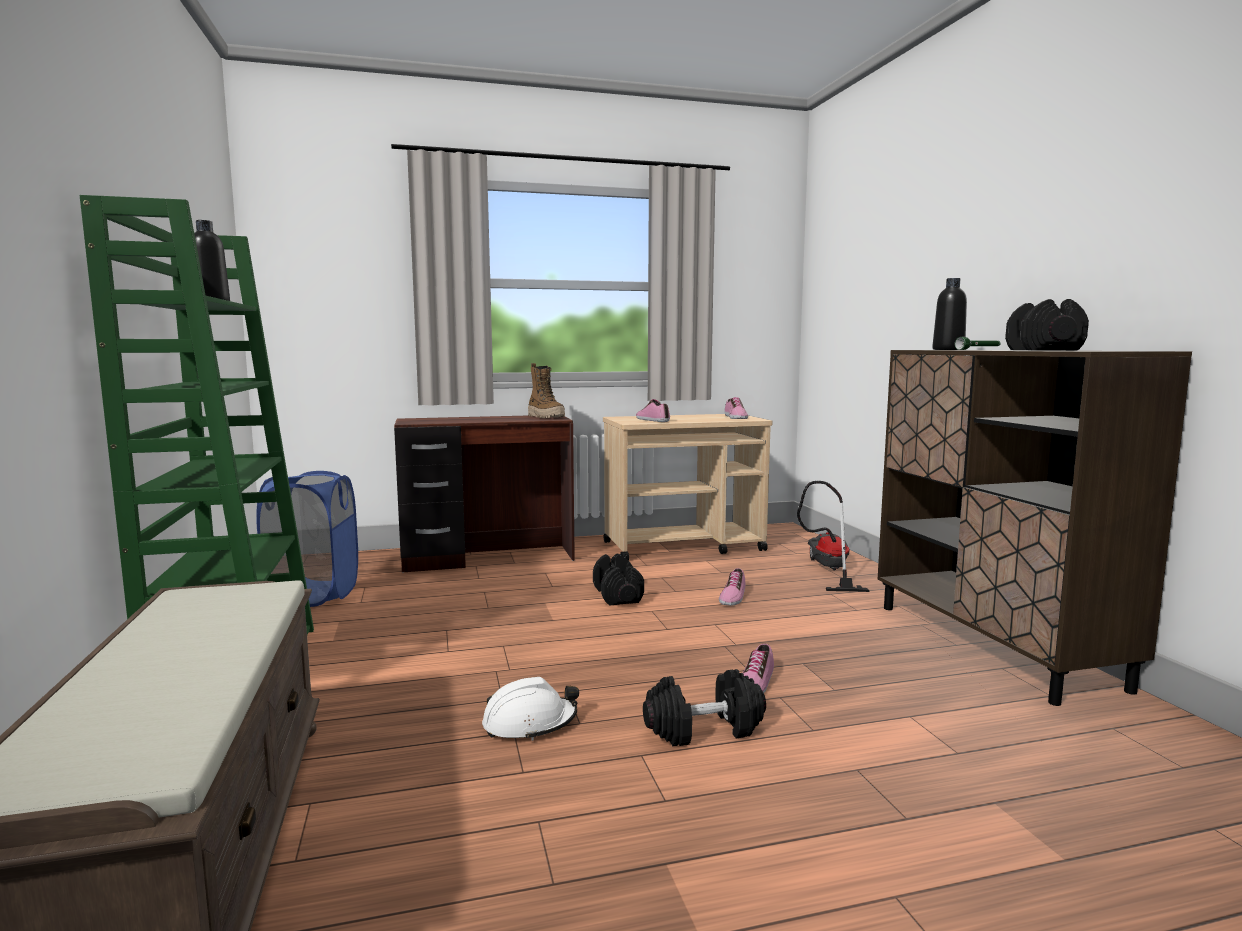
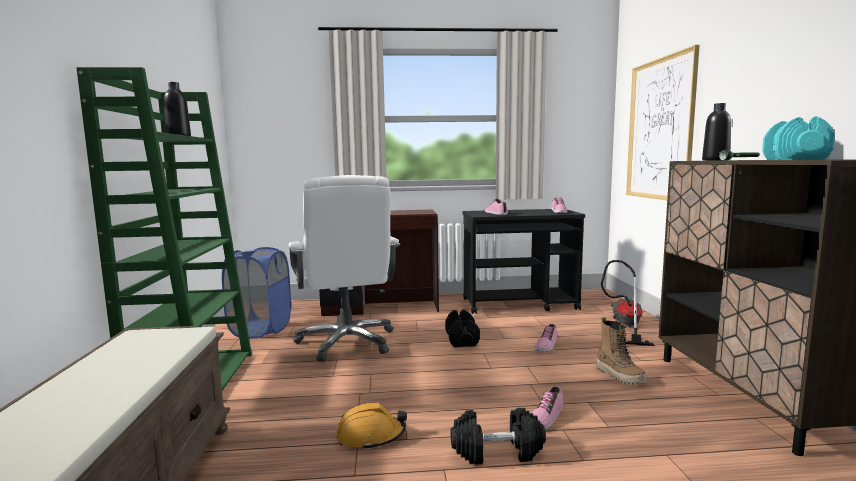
camera: 10 degrees right, 0 degrees up
(454, 606) = (347, 342): none -> white office chair
(529, 724) = (370, 436): white hard hat -> orange hard hat
(546, 417) = (420, 211): boot -> boot (620, 376)
(684, 546) = (520, 304): beige cart -> black cart
(866, 308) = (659, 129): none -> picture
(1043, 350) = (794, 159): black dumbbell -> turquoise dumbbell

